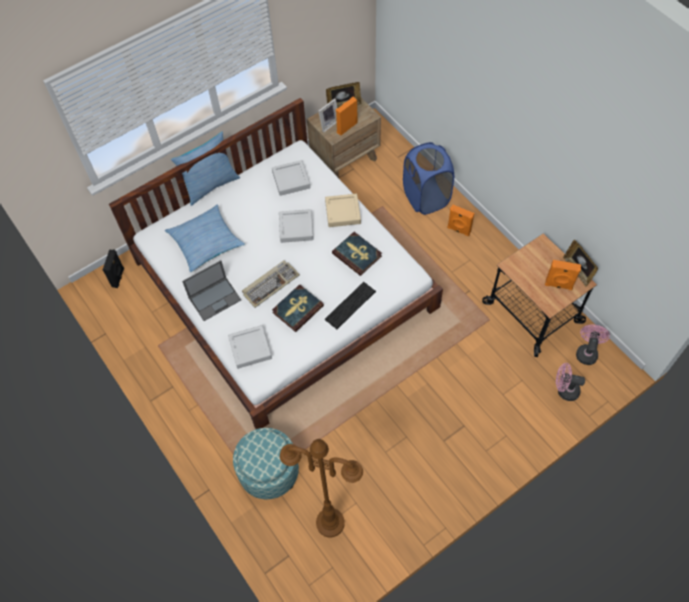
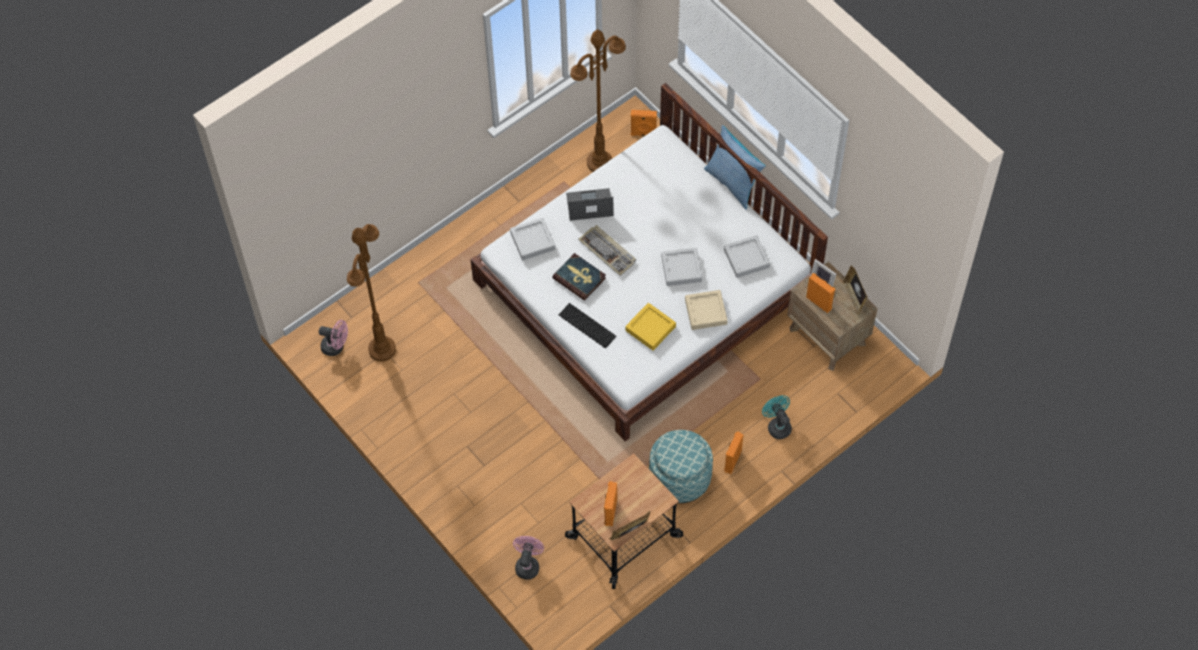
camera: 85 degrees right, 0 degrees up
(118, 277) = (643, 134): black speaker -> orange speaker
(142, 314) = (599, 162): none -> brown floor lamp
(205, 242) = (657, 188): pillow -> none
(215, 298) = (589, 205): laptop -> laptop turned 120 degrees clockwise
(269, 472) = (431, 294): ottoman -> ottoman (680, 478)
(357, 254) = (650, 328): book -> yellow tray
(426, 198) = (777, 425): blue laundry basket -> turquoise fan
(587, 352) = (576, 591): pink fan -> pink fan (336, 347)

